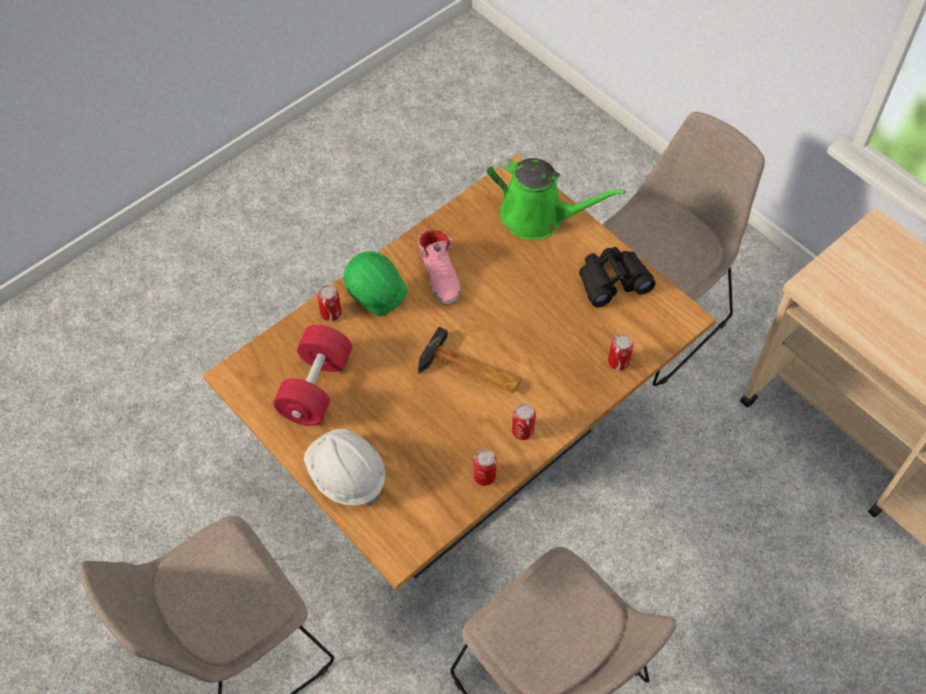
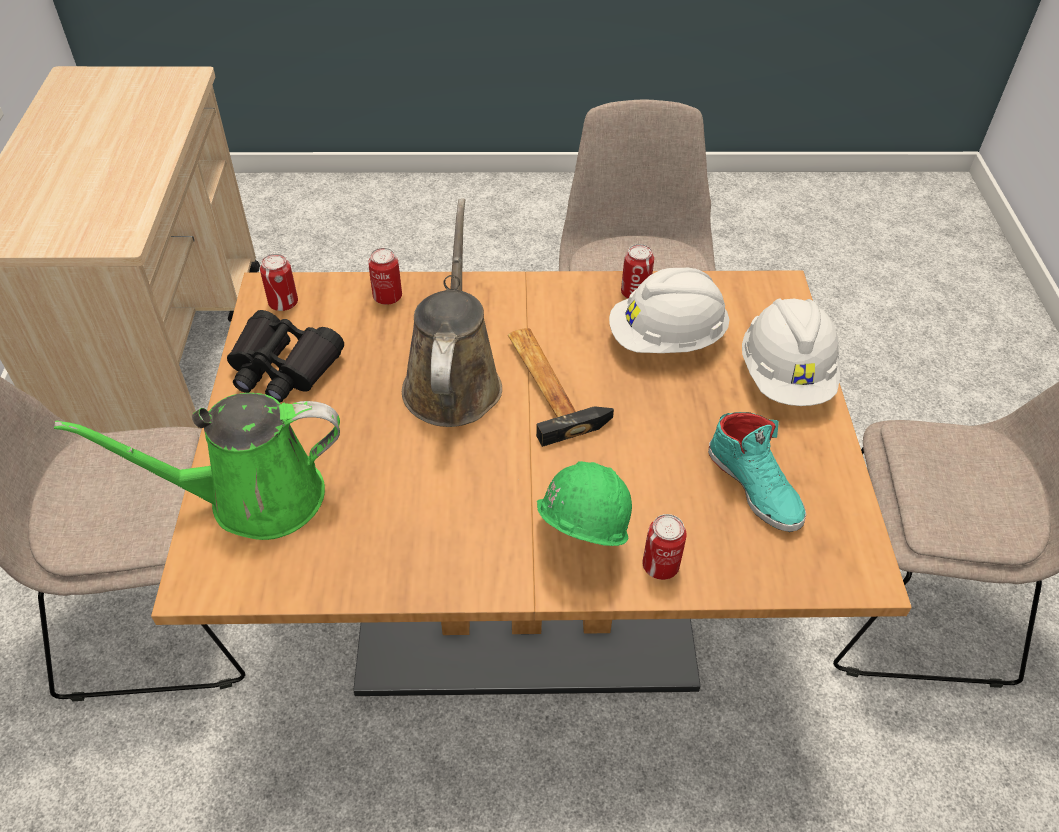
camera: 140 degrees left, 10 degrees down
(315, 387) = (755, 485): red dumbbell -> turquoise shoe
(435, 452) = (666, 339): none -> white hard hat
(440, 275) = (464, 513): pink shoe -> none
(521, 337) = (453, 380): none -> brown watering can
(522, 431) = (555, 303): can -> can (283, 303)
(538, 217) = (254, 498): green watering can -> green watering can turned 75 degrees counterclockwise

